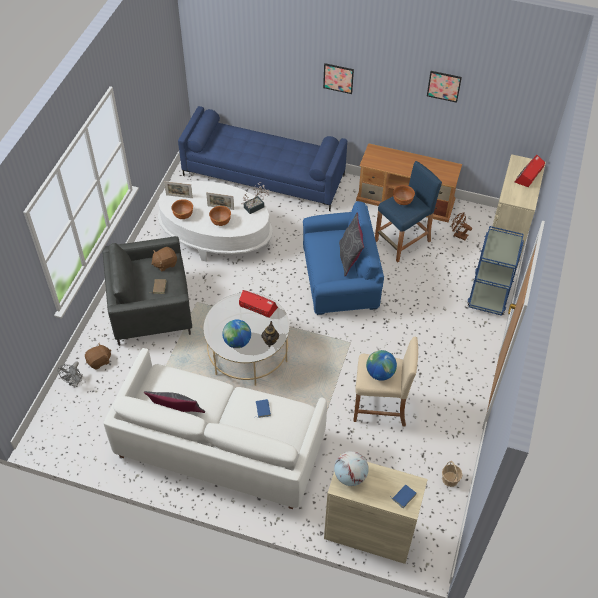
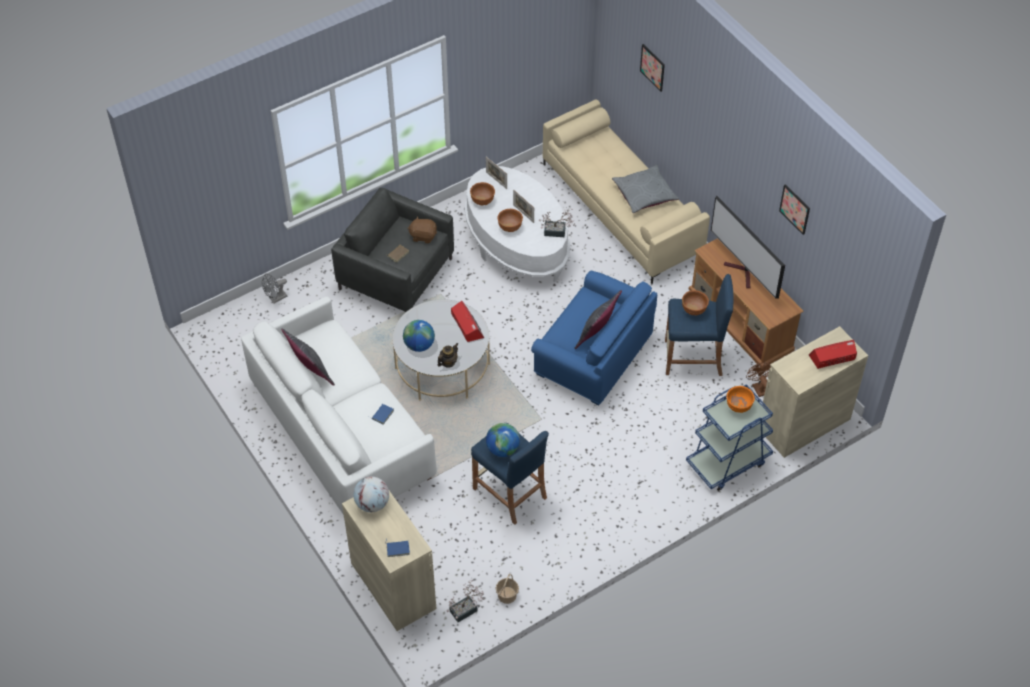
camera: 40 degrees right, 0 degrees up
(99, 361) = (311, 293): brown plush toy -> none
(264, 175) = (622, 210): blue sofa -> beige sofa
(285, 151) = (644, 194): none -> grey pillow
(338, 78) = (711, 143): picture -> picture (652, 67)
(380, 407) = (509, 493): beige stool -> blue stool
(403, 162) = (743, 273): none -> television
(435, 510) = (466, 609): none -> potted plant
(498, 243) = (739, 406): none -> orange bowl

